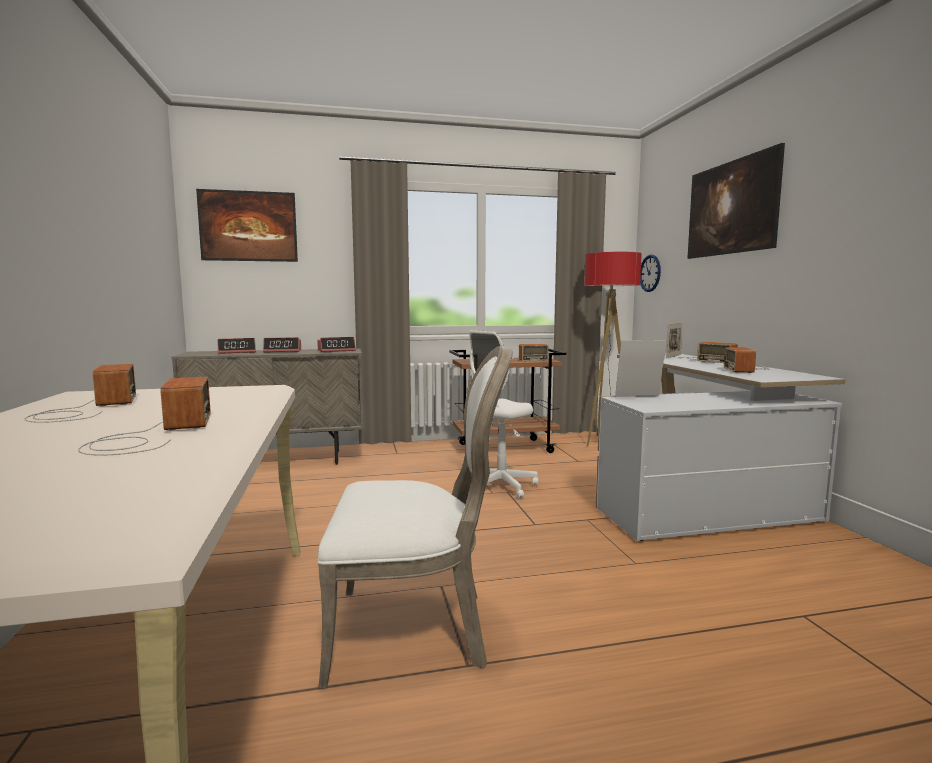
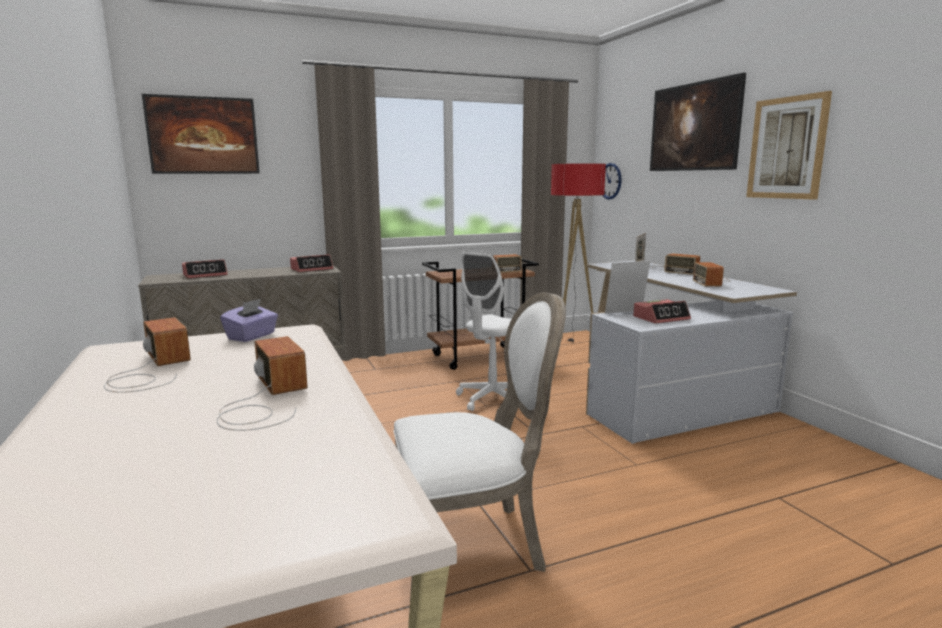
camera: 10 degrees left, 5 degrees up
(215, 390) = (252, 336): none -> purple tissue box
(283, 351) = (254, 271): alarm clock -> alarm clock (661, 318)
(830, 218) = (786, 148): none -> picture

